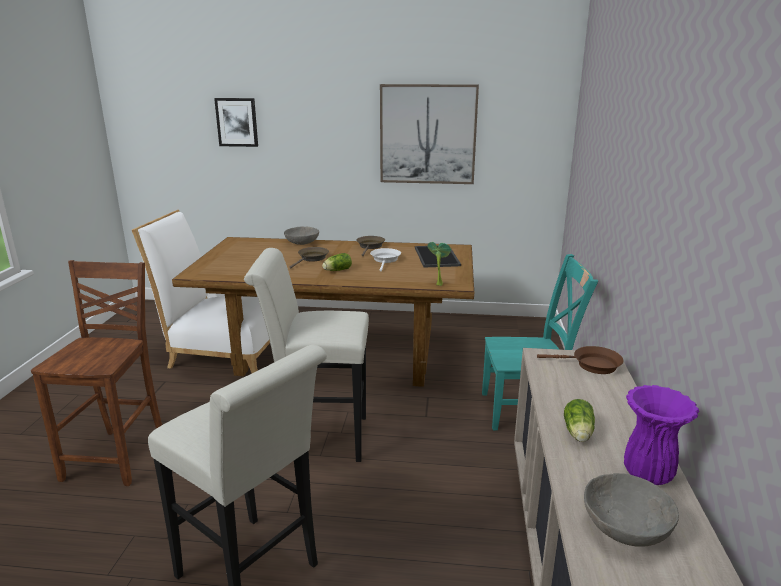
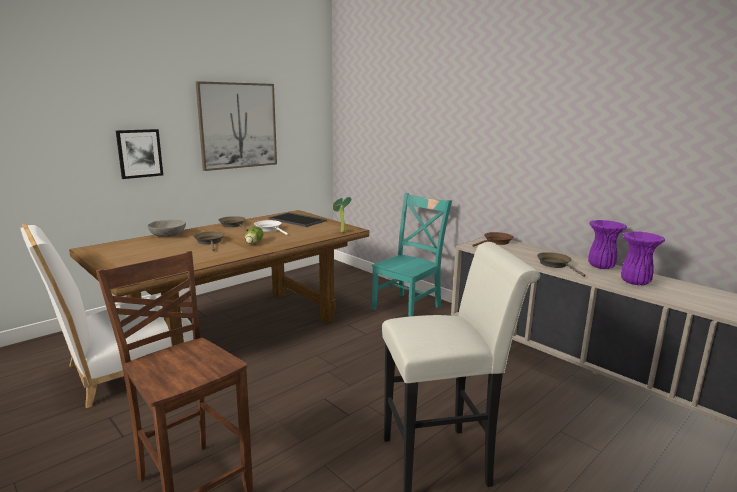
camera: 50 degrees left, 5 degrees down
(237, 122) = (39, 120): picture -> picture (139, 153)
(318, 437) = (328, 377): white stool -> none
(578, 433) = (555, 265): lettuce -> brown frying pan
(626, 527) = (635, 282): grey bowl -> purple vase

